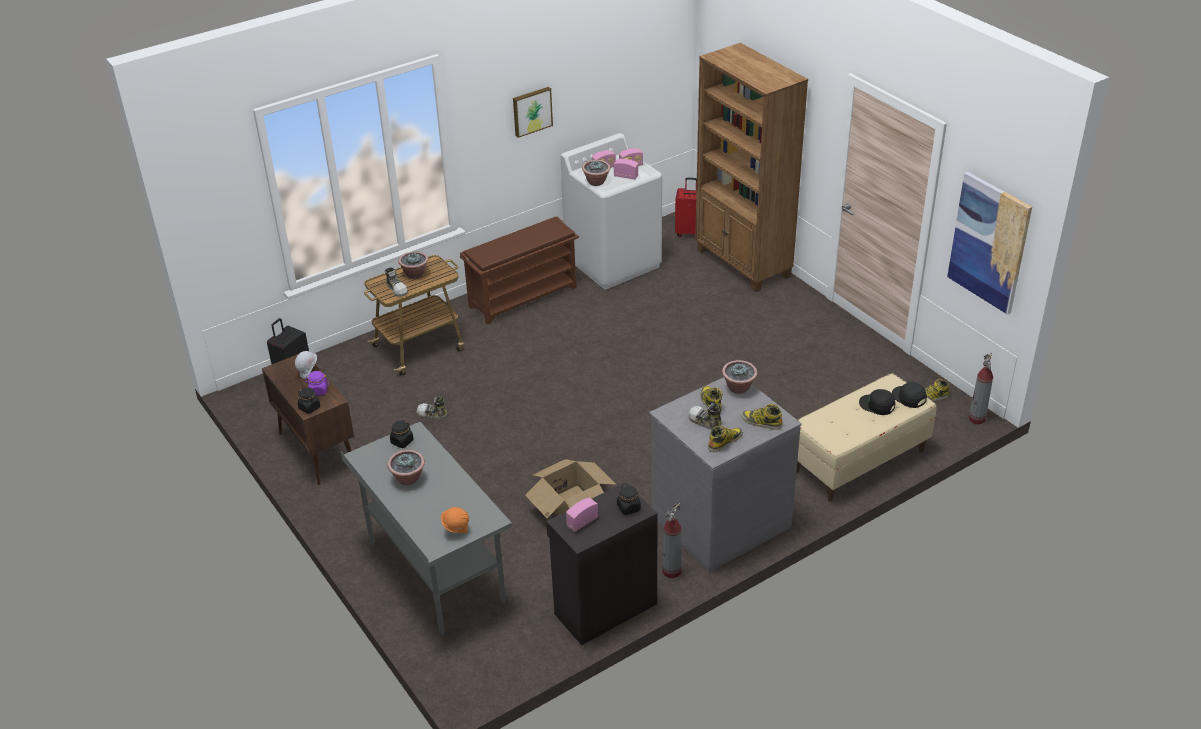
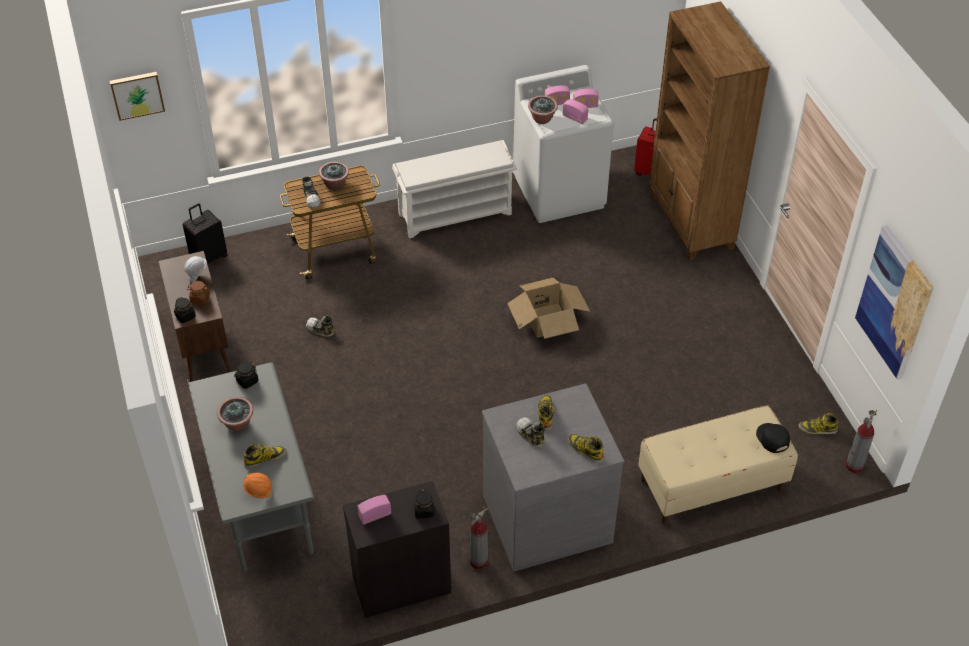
camera: 15 degrees right, 10 degrees up
(318, 391) = (200, 299): purple jar -> brown jar
(523, 296) = (456, 213): brown shoe rack -> white shoe rack
(531, 111) = (487, 35): picture -> picture (137, 94)
(571, 505) = (412, 464): cardboard box -> cardboard box (547, 320)
(725, 441) = (540, 463): boot -> boot (265, 458)
(739, 388) = (580, 404): potted plant -> none
(877, 405) = (736, 440): black cap -> none

